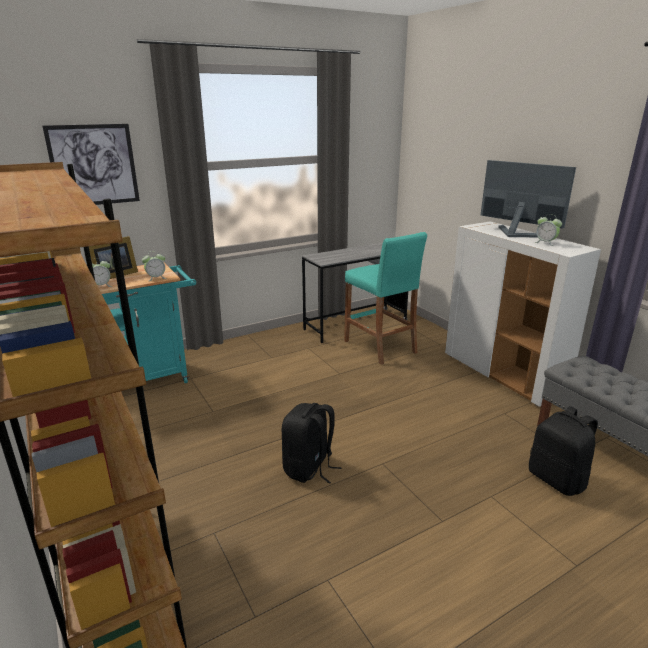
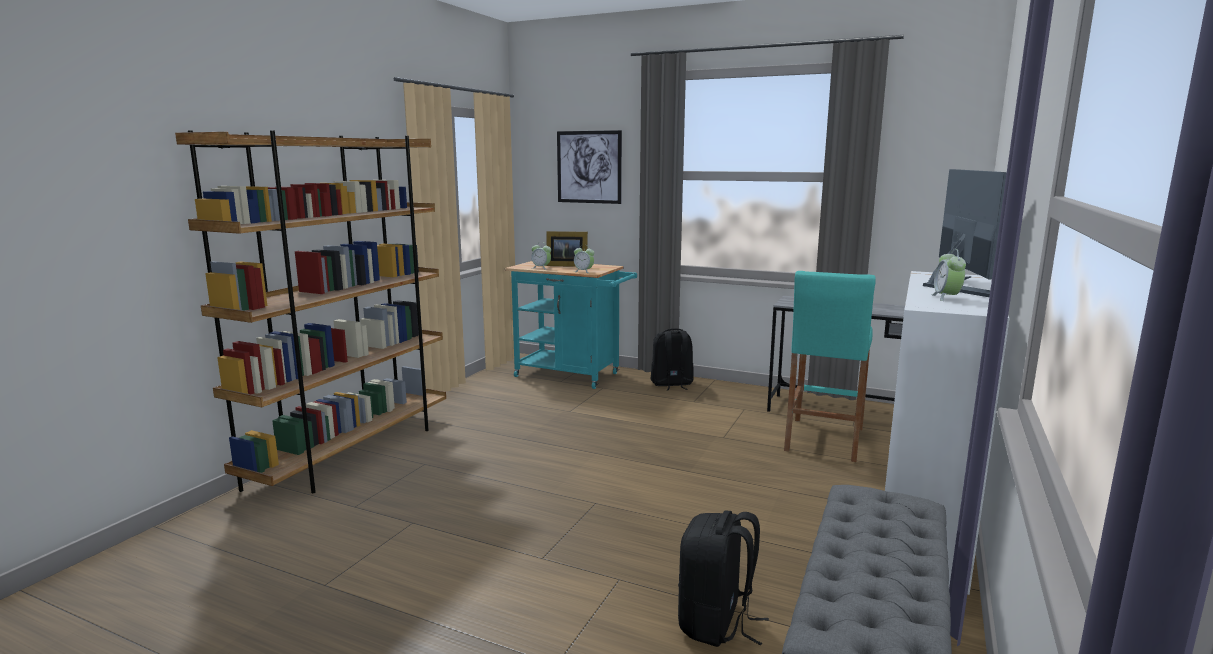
camera: 55 degrees right, 10 degrees down
(309, 468) = (543, 472): black backpack -> black backpack (671, 384)

